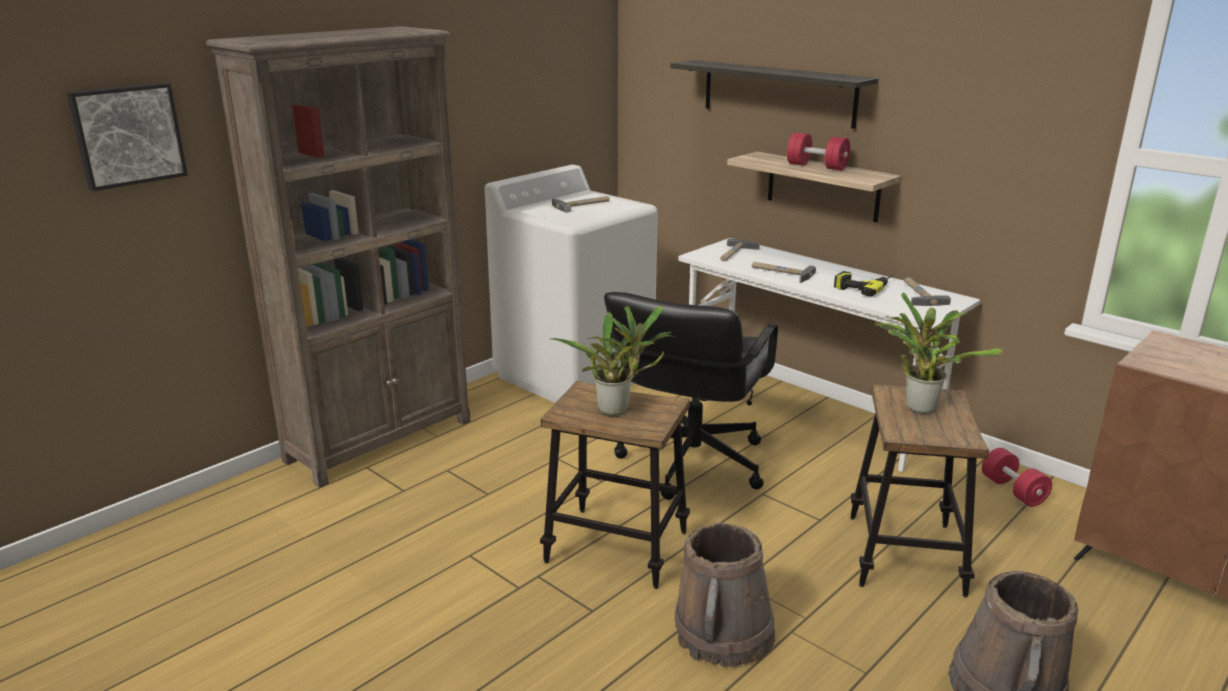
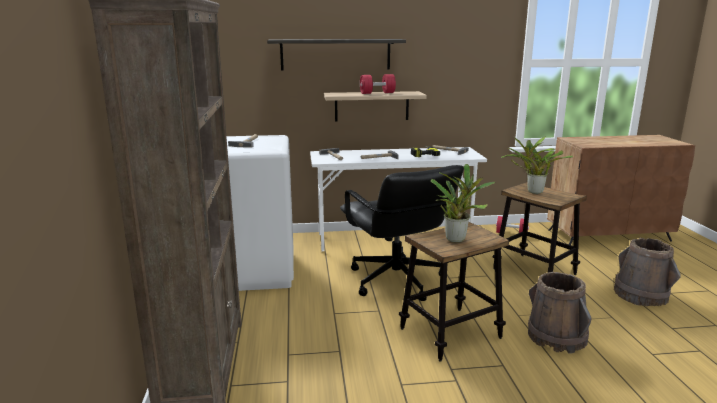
camera: 50 degrees left, 5 degrees down
(127, 135) = (50, 97): picture -> none

